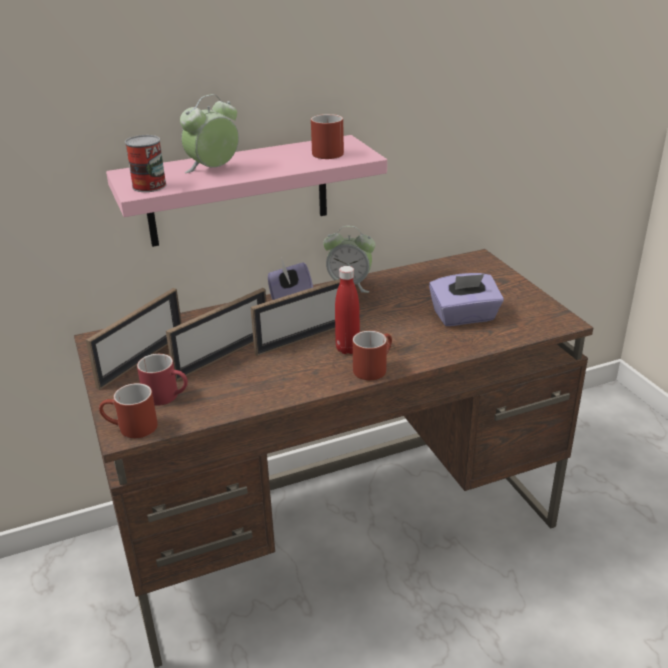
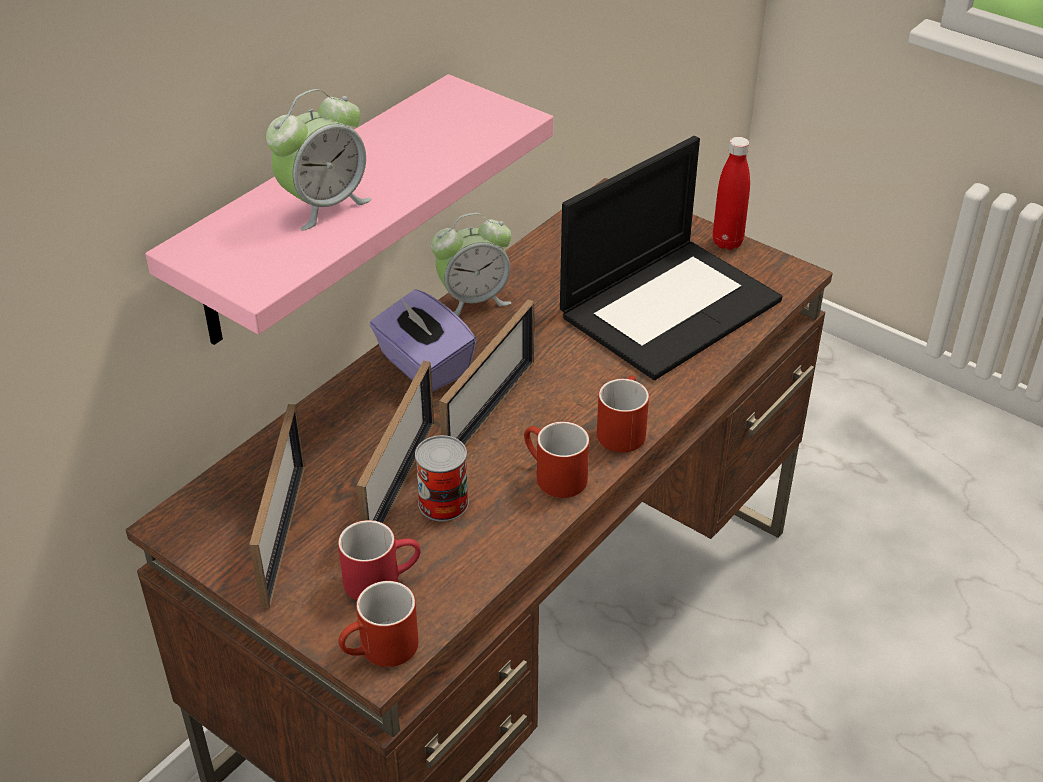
camera: 30 degrees left, 10 degrees up
(149, 186) = (262, 267): can -> can (443, 503)
(213, 170) = (324, 205): alarm clock -> alarm clock turned 150 degrees counterclockwise
(324, 152) = (450, 123): red mug -> red mug (552, 476)
(347, 349) = (563, 410): red bottle -> red bottle (727, 242)
(464, 317) = (670, 306): purple tissue box -> laptop

